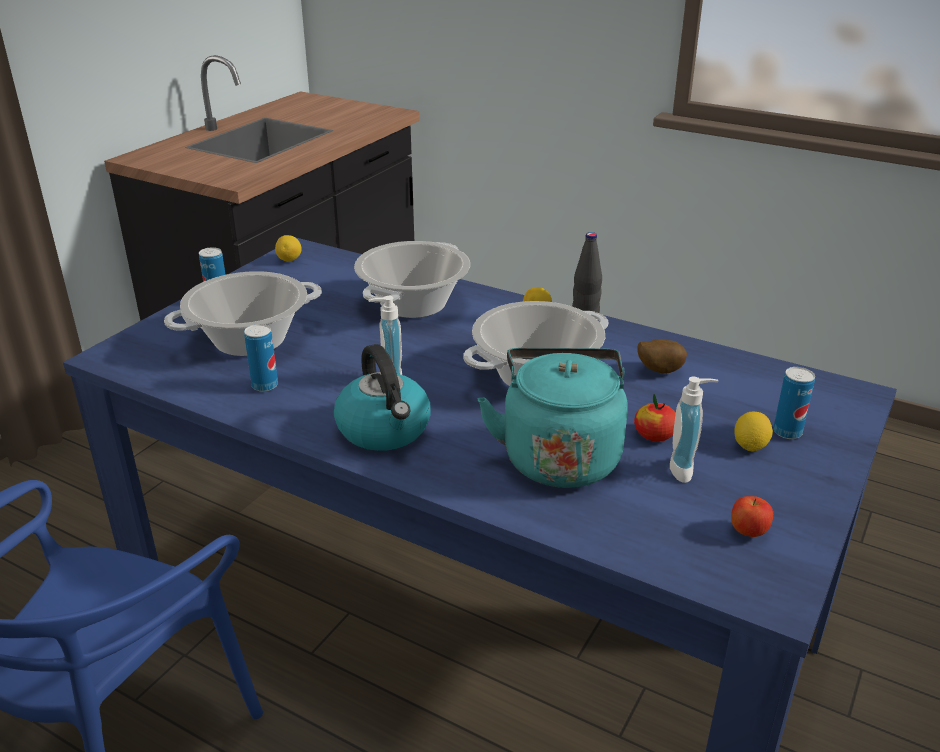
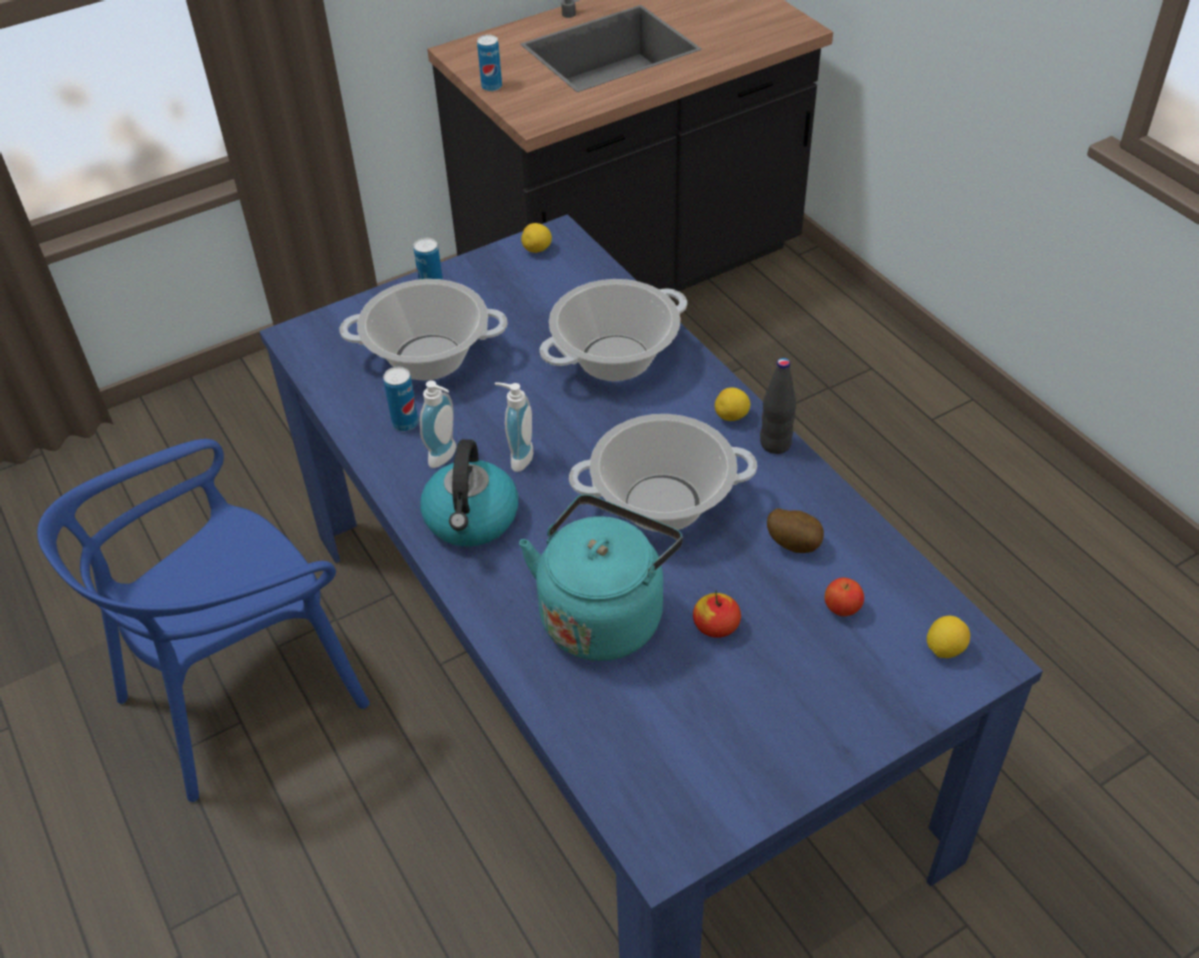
camera: 30 degrees right, 15 degrees up
(686, 469) = (710, 680): soap dispenser -> soap dispenser (446, 457)
(748, 532) = (704, 774): apple -> apple (842, 609)
(750, 446) = (800, 678): lemon -> lemon (944, 649)
(787, 432) = (856, 677): can -> can (491, 87)

